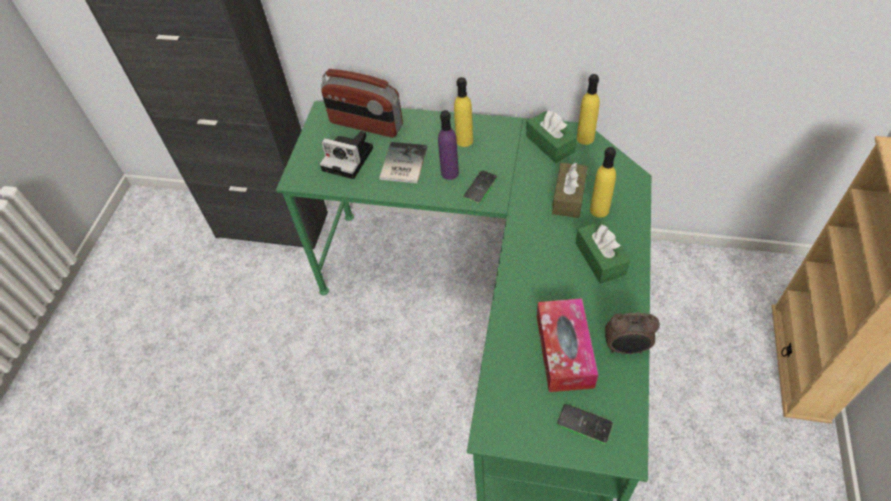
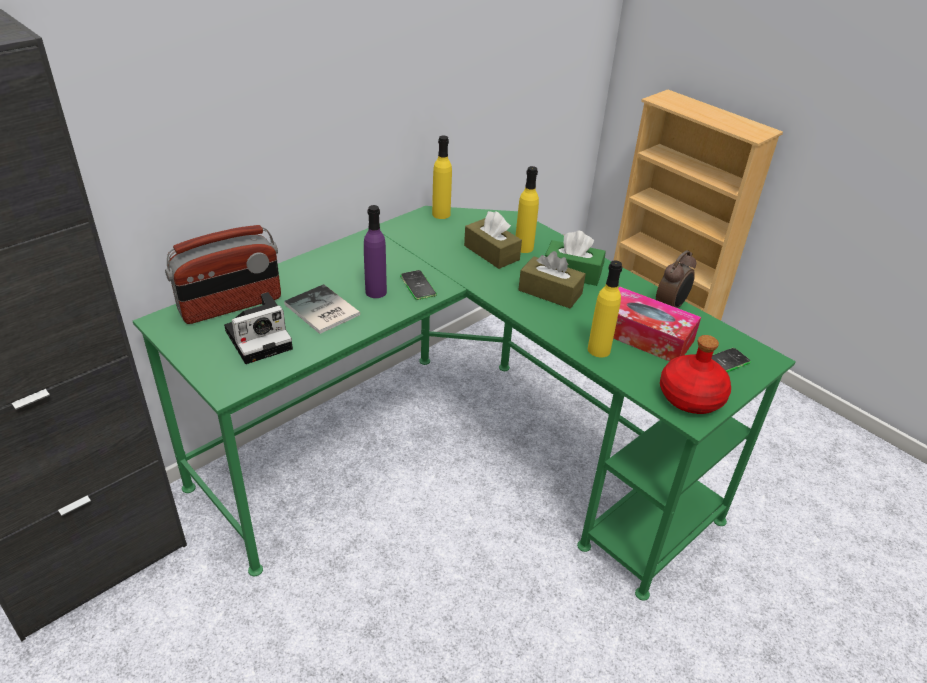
camera: 60 degrees left, 15 degrees down
(464, 140) = (349, 265): yellow bottle -> yellow bottle (598, 350)
(515, 421) = (690, 396): none -> red bottle
(550, 144) = (422, 230): green tissue box -> none
(557, 261) = (550, 292): none -> brown tissue box

